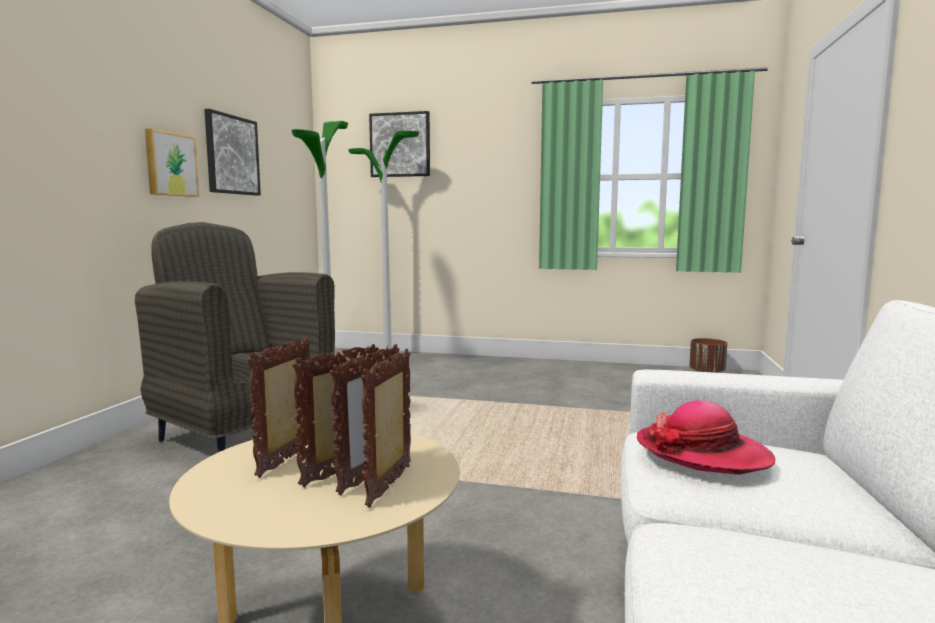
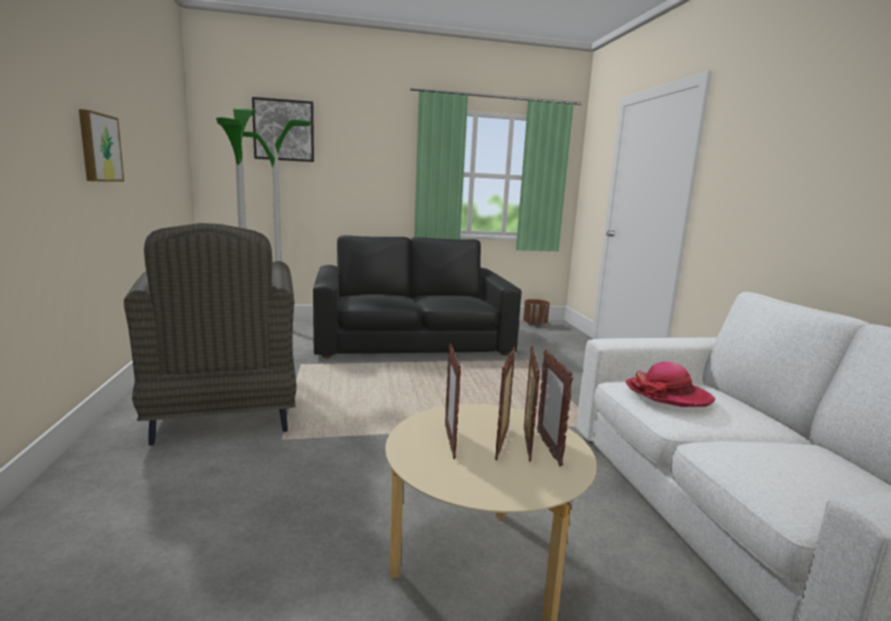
camera: 25 degrees left, 5 degrees up
(232, 155) = (138, 134): picture -> none
(246, 434) = (225, 417): grey armchair -> grey armchair turned 120 degrees counterclockwise
(518, 379) = (412, 340): none -> black sofa

